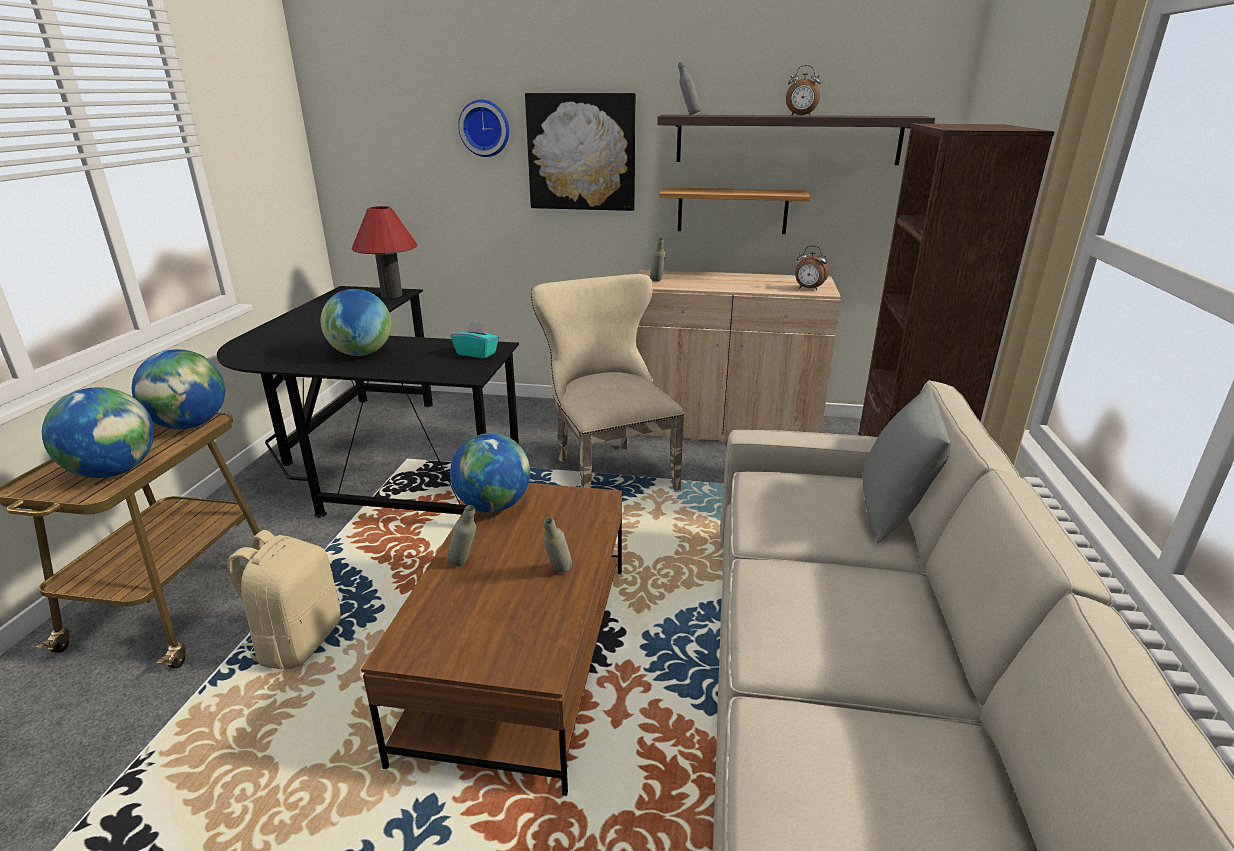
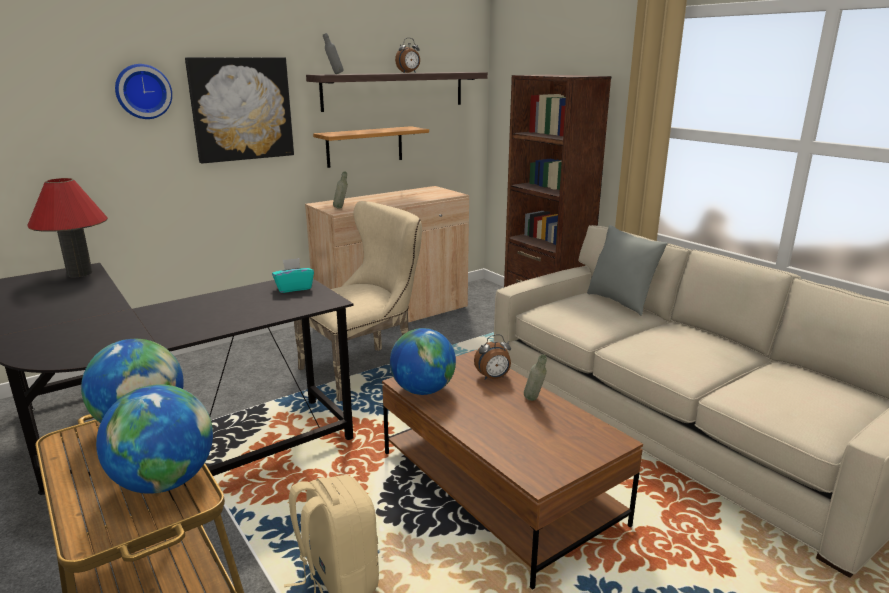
camera: 45 degrees left, 5 degrees down
(362, 353) = (191, 317): globe -> none
(465, 565) = (477, 425): grey bottle -> none
(608, 471) = (365, 369): beige chair -> beige chair turned 120 degrees clockwise
(808, 289) = (442, 194): alarm clock -> alarm clock (493, 378)

